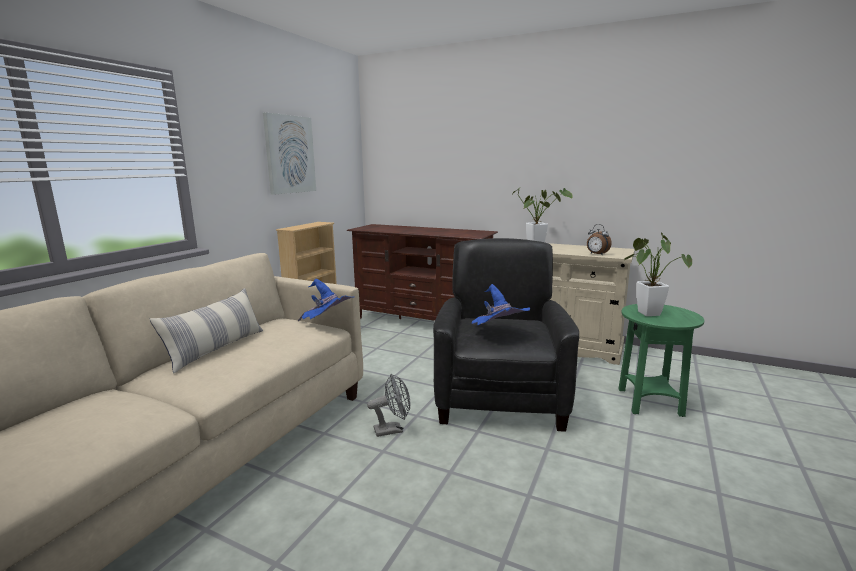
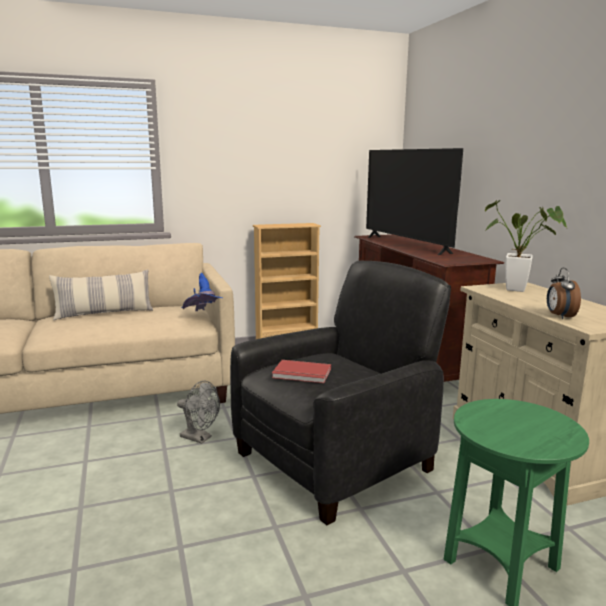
camera: 45 degrees right, 0 degrees up
(289, 154) = (283, 151): picture -> none
(409, 230) = (406, 245): none -> television
(498, 333) = (301, 374): blue hat -> red book
(646, 312) = (502, 415): potted plant -> none

